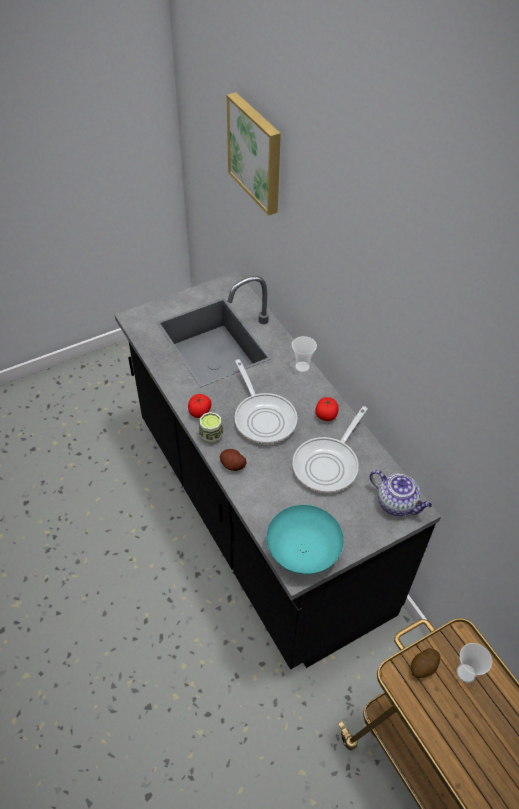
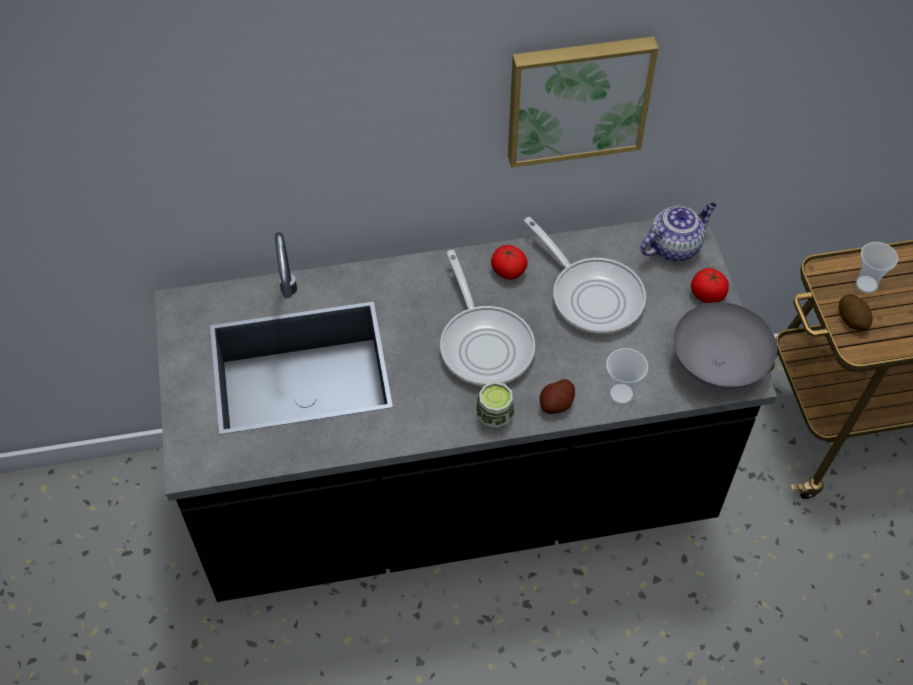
camera: 70 degrees left, 5 degrees up
(200, 412) = (443, 420): tomato -> tomato (707, 295)
(257, 153) = (148, 92): picture -> picture (577, 98)
(263, 417) = (484, 344): frying pan -> frying pan turned 75 degrees clockwise
(302, 367) = (407, 270): cup -> cup (621, 394)
(302, 551) = (717, 365): turquoise bowl -> grey bowl

